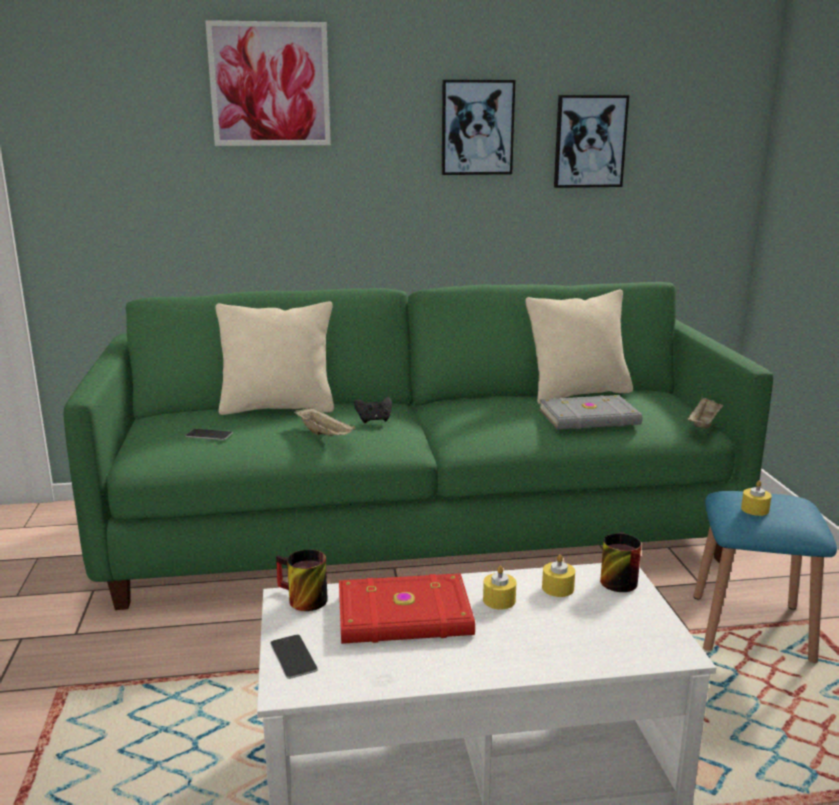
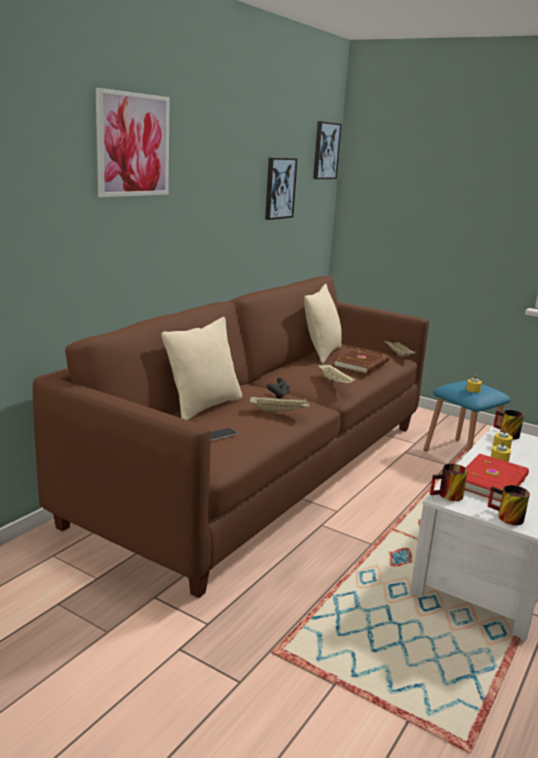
camera: 50 degrees left, 0 degrees up
(293, 656) = (505, 517): phone -> mug
(420, 530) = (262, 470): green sofa -> brown sofa
(477, 127) = (235, 179): picture -> picture (325, 151)
(485, 427) = (335, 382): none -> beige tray
(590, 418) = (362, 364): grey book -> brown book

